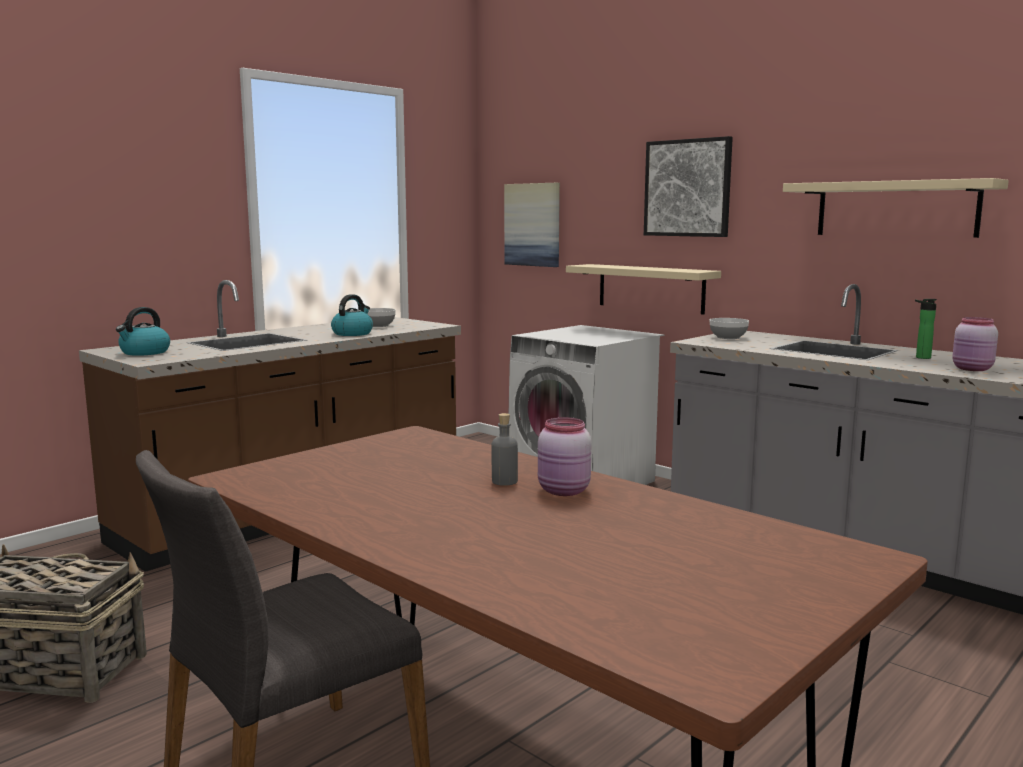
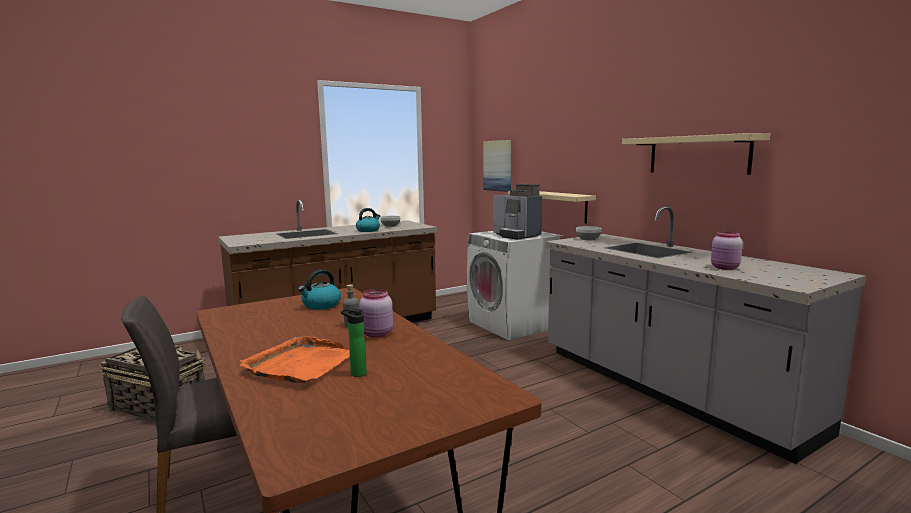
camera: 15 degrees right, 0 degrees up
(144, 352) = (245, 238): kettle -> kettle (321, 305)
(507, 543) = (300, 364): none -> orange tray
(594, 336) = (516, 235): none -> coffee machine
(687, 188) = (577, 142): picture -> none
(920, 358) = (700, 258): bottle -> bottle (356, 373)

